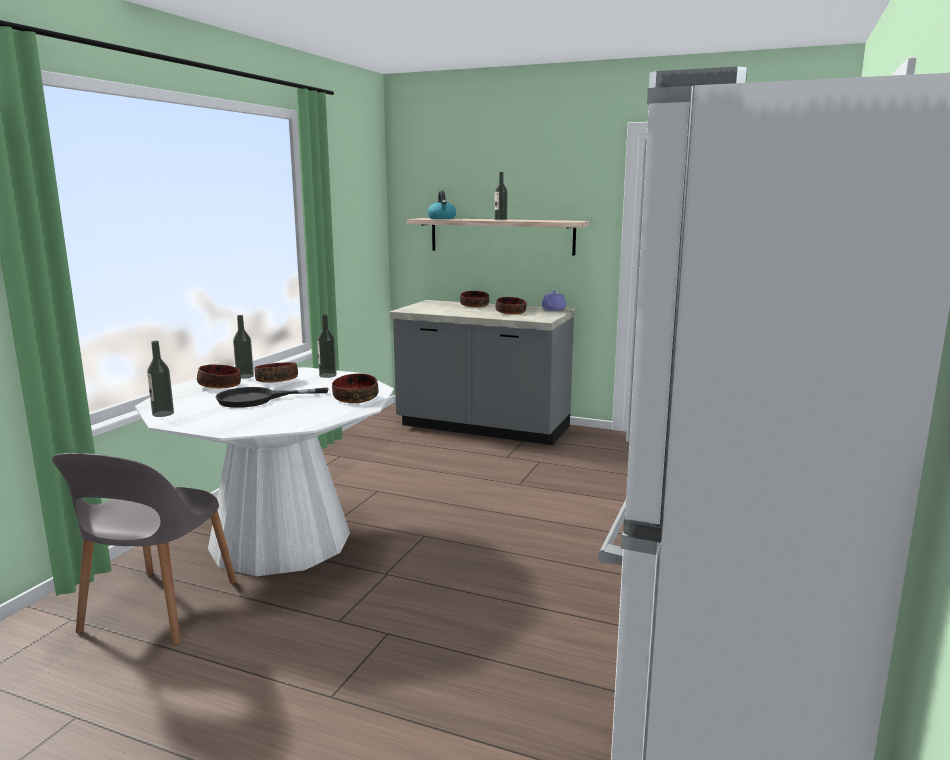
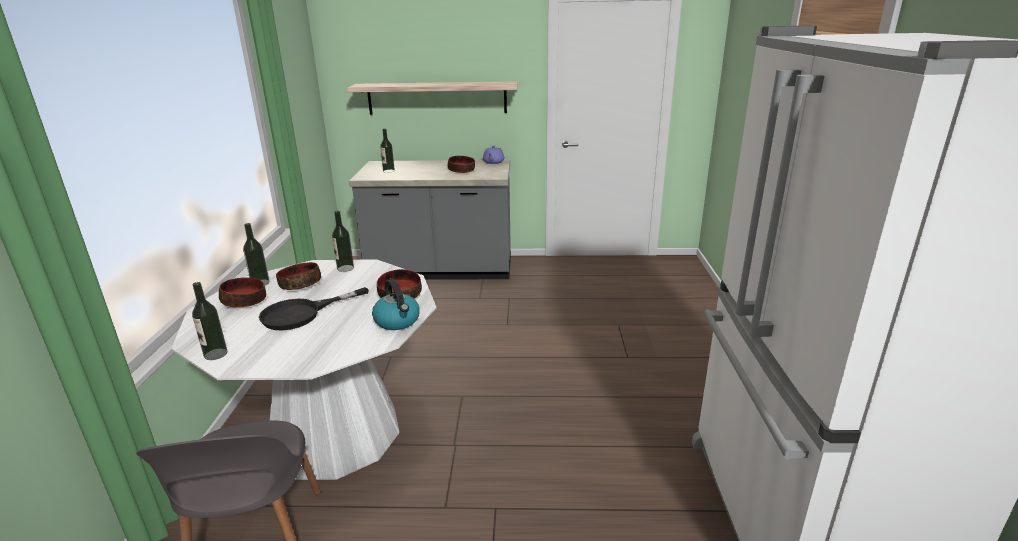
camera: 20 degrees left, 10 degrees up
(442, 218) = (380, 85): kettle -> kettle (397, 321)
(474, 306) = (420, 164): bowl -> none
(500, 219) = (439, 84): bottle -> bottle (388, 171)

